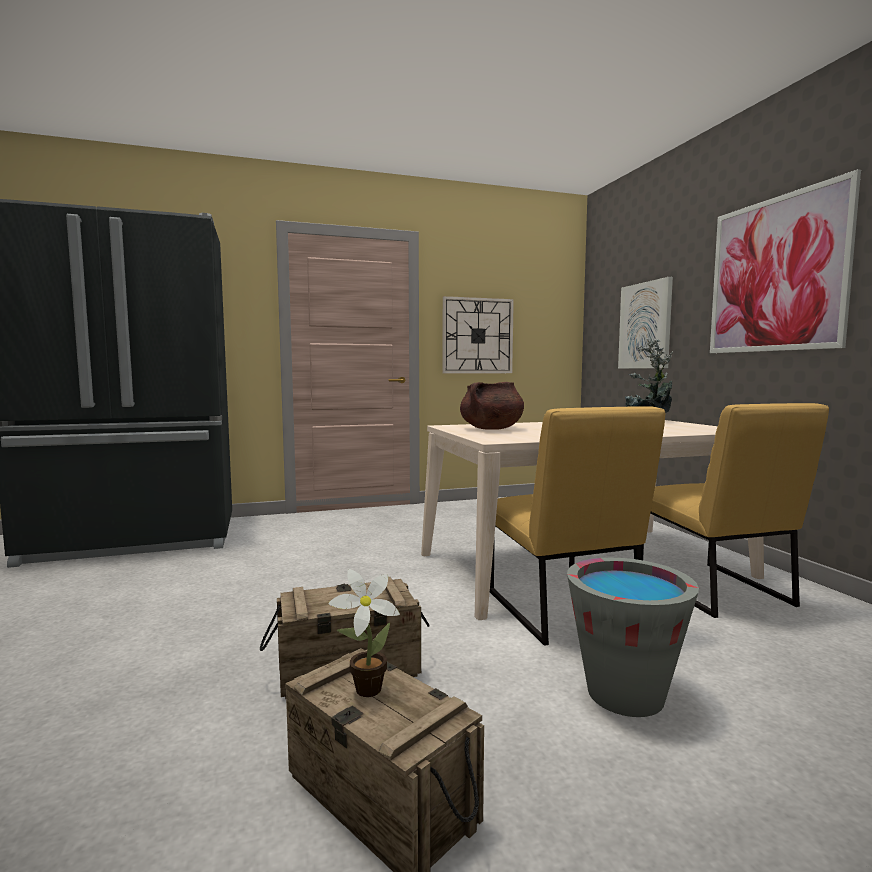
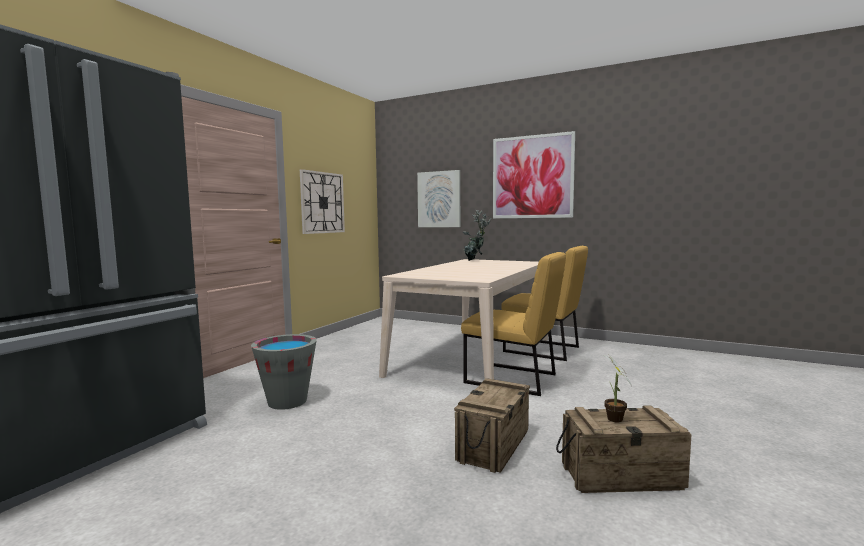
camera: 45 degrees left, 0 degrees up
(491, 429) = (435, 274): brown cooking pot -> none
(625, 694) = (601, 400): grey bucket -> grey bucket (287, 401)

